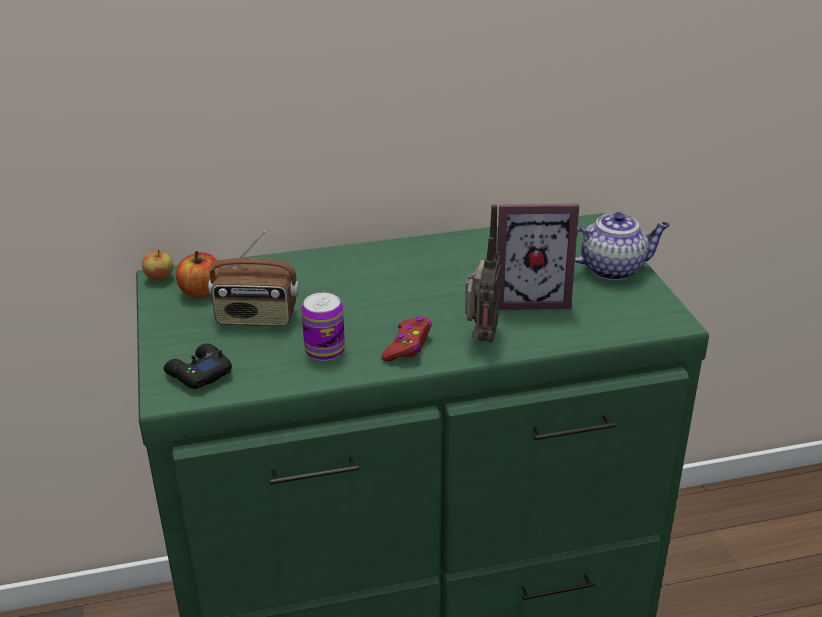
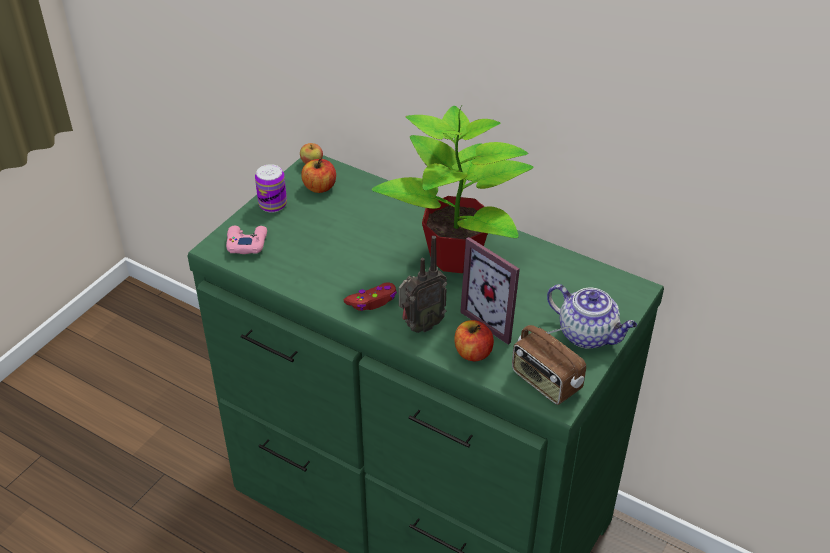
camera: 45 degrees right, 10 degrees up
(198, 373) = (246, 243): black game controller -> pink game controller
(256, 318) = (322, 225): radio -> radio (545, 382)
(325, 350) = (325, 272): can -> can (273, 204)
(423, 275) = (457, 256): none -> potted plant
(555, 330) = (472, 353): none -> apple

